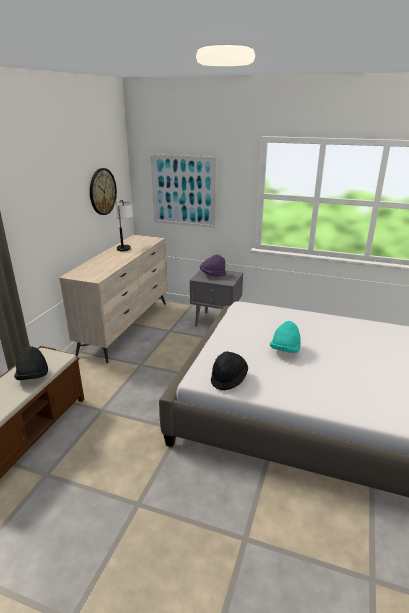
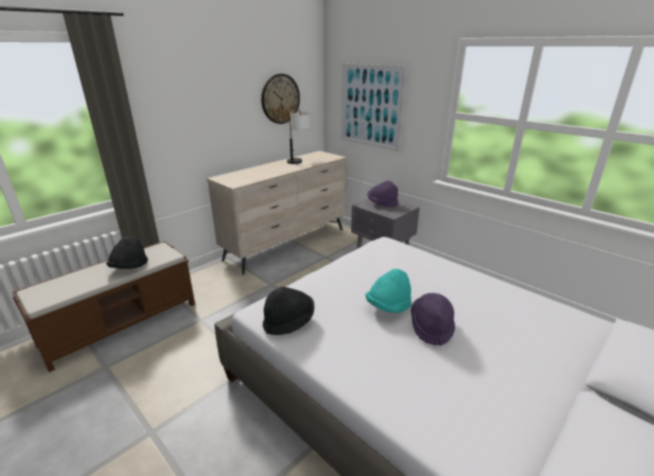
camera: 25 degrees right, 0 degrees up
(321, 356) = (431, 327): none -> purple hat

